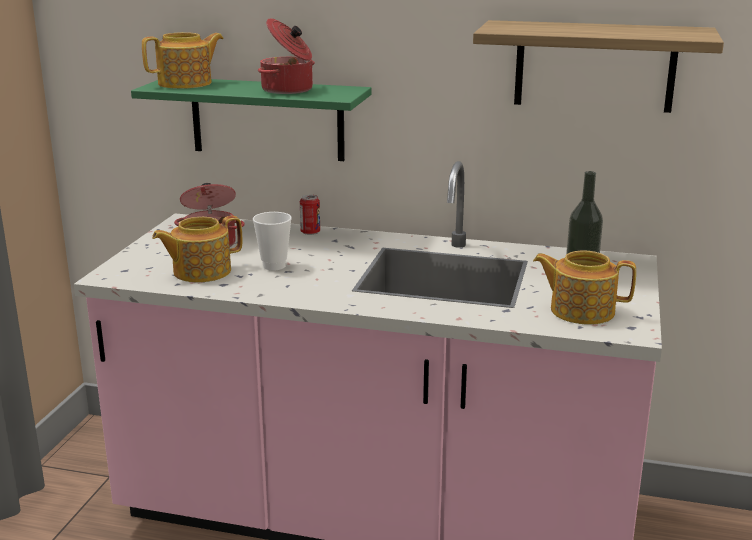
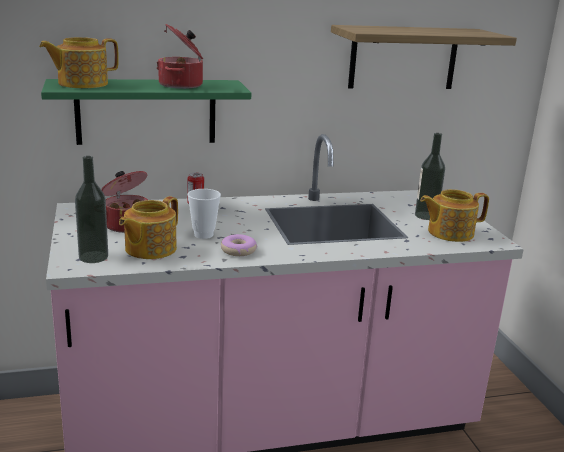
camera: 30 degrees left, 0 degrees up
(139, 270) = (93, 257): none -> bottle
(186, 83) = (81, 83): teapot -> teapot turned 150 degrees counterclockwise
(288, 288) = (238, 250): none -> donut

